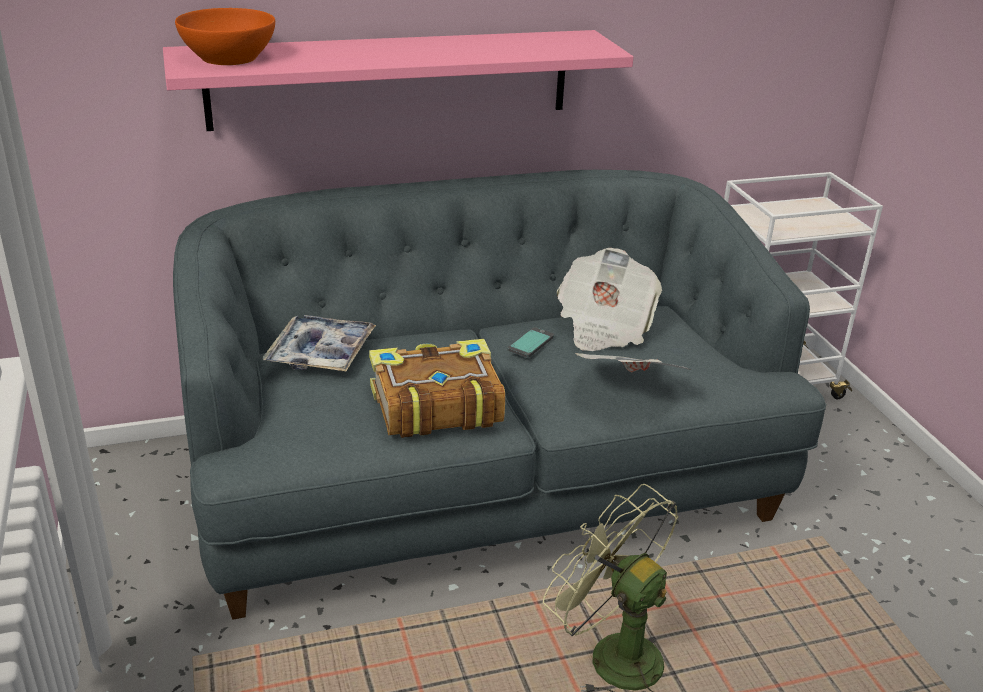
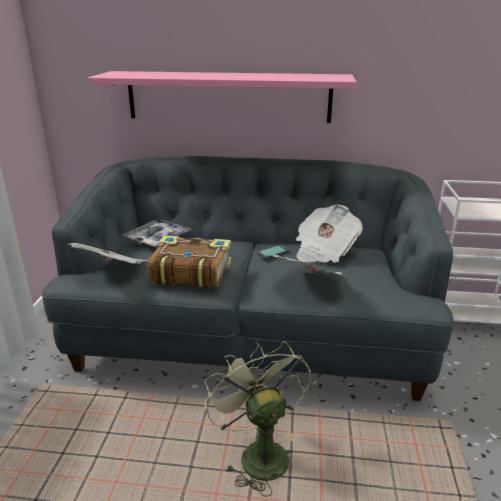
camera: 25 degrees right, 5 degrees down
(228, 58) = (130, 74): orange bowl -> none
(302, 430) = (112, 271): none -> newspaper

